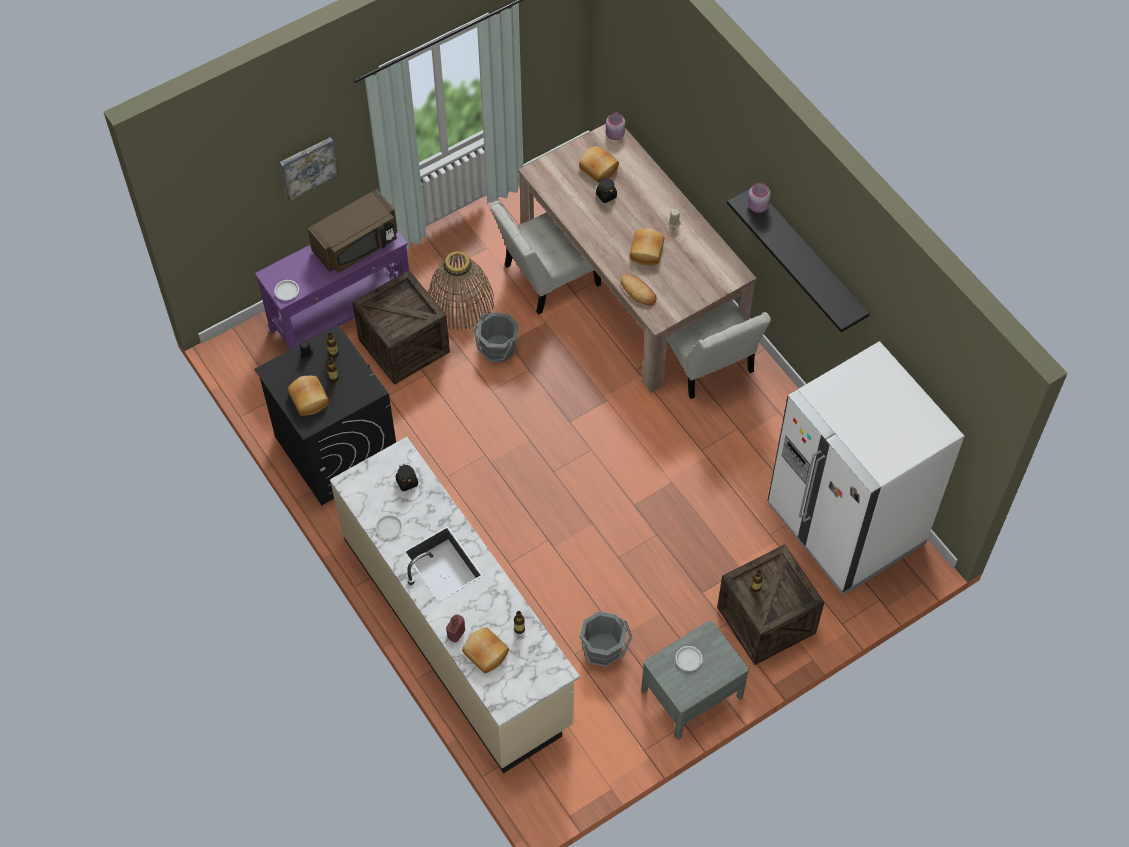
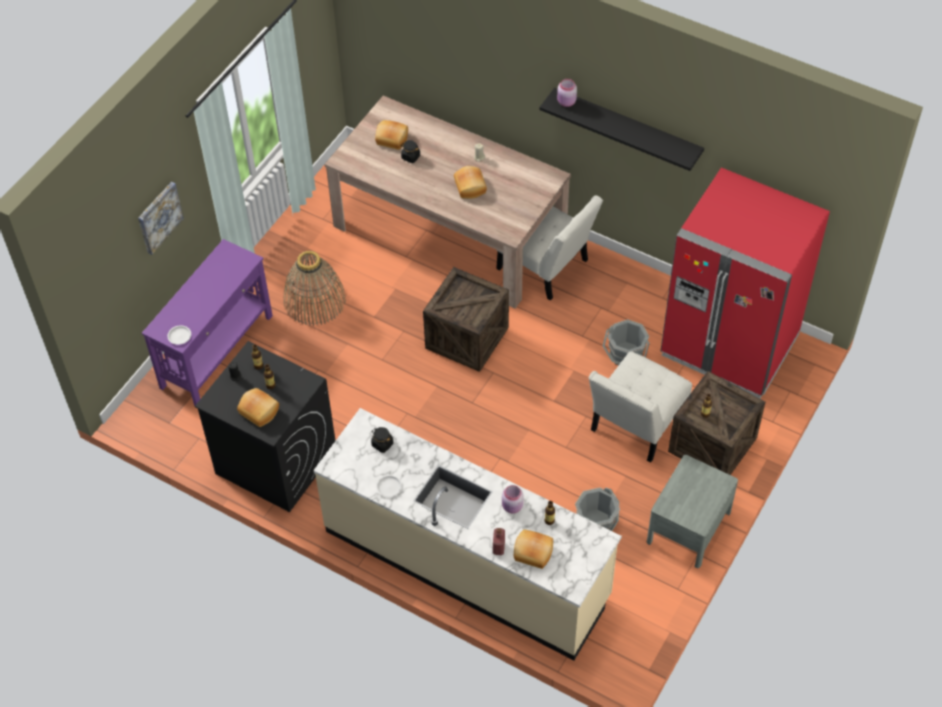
camera: 25 degrees left, 5 degrees down
(357, 245) = (220, 276): brown microwave -> none
(404, 345) = (286, 354): crate -> crate (467, 337)
(498, 349) = (368, 325): grey bucket -> grey bucket (626, 355)
(546, 277) = (376, 253): white chair -> white chair (635, 425)
(614, 135) = (389, 108): pink jar -> pink jar (512, 507)
(638, 291) = (482, 220): bread -> none
(688, 659) = (686, 492): white plate -> none
(845, 525) = (729, 346): white fridge -> red fridge

